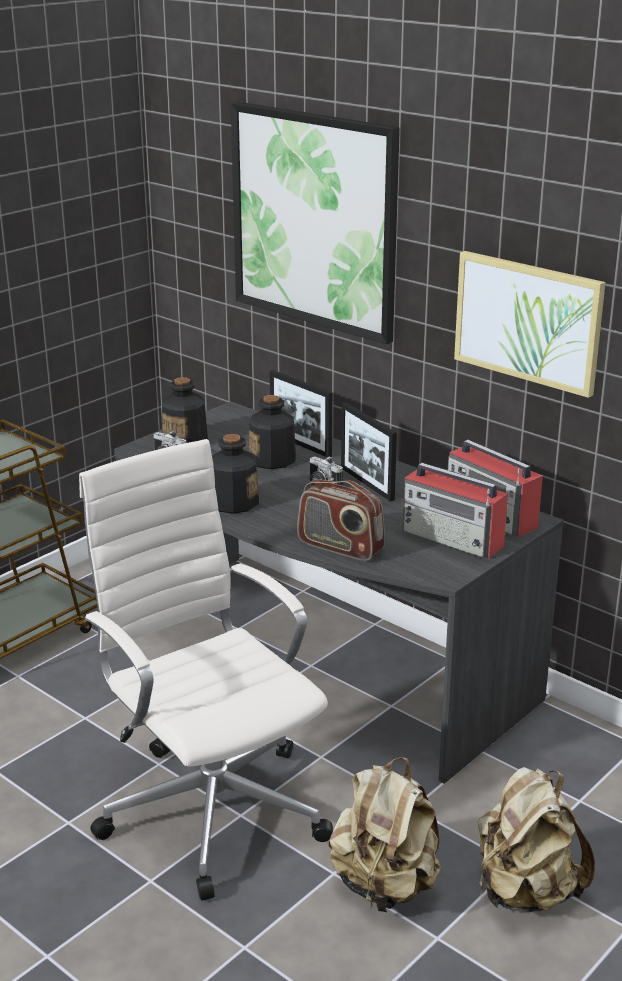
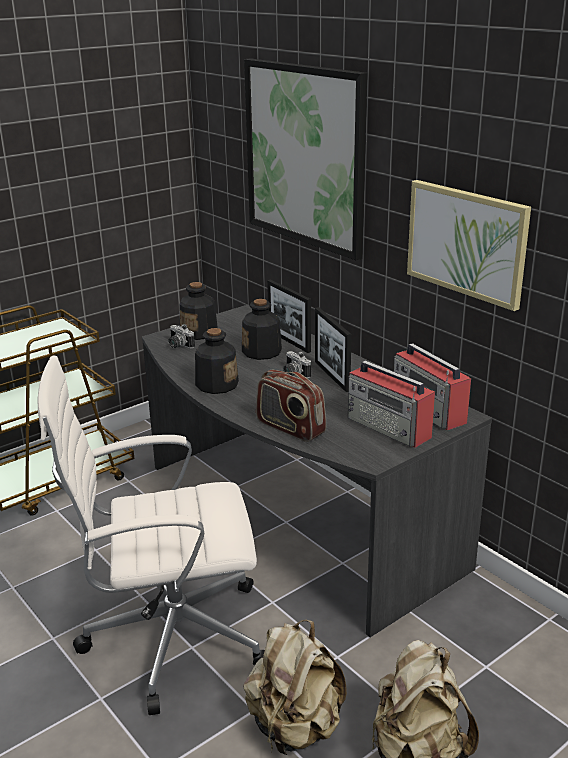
camera: 10 degrees right, 0 degrees up
(211, 806) = (170, 637): white office chair -> white office chair turned 75 degrees counterclockwise

